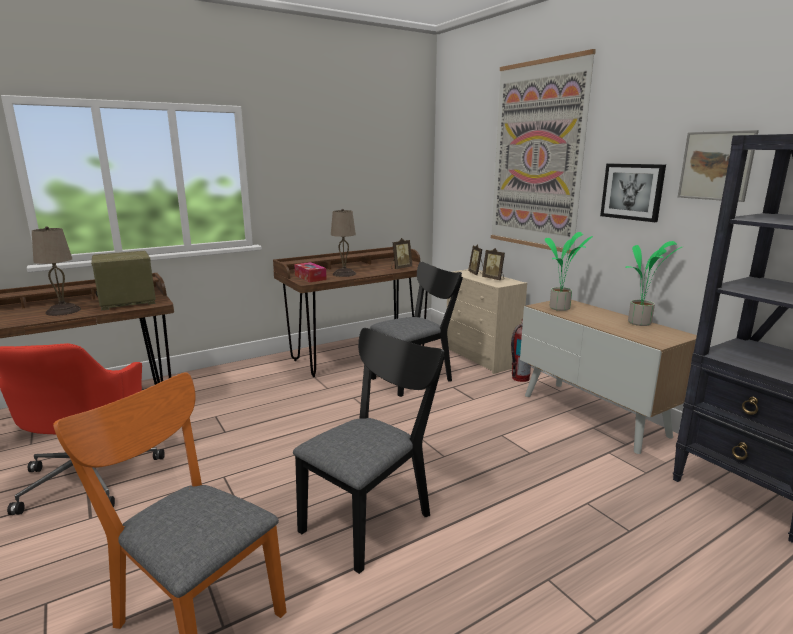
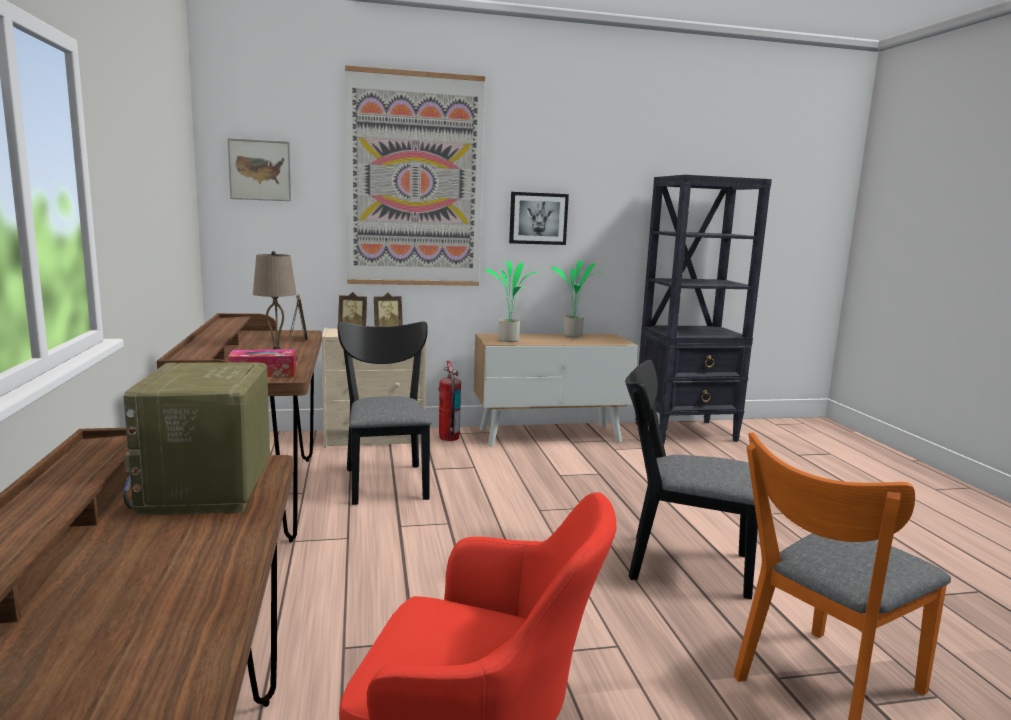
camera: 70 degrees left, 5 degrees down
(63, 311) = (178, 553): beige table lamp -> none
(372, 517) = (678, 563): black chair -> black chair turned 45 degrees counterclockwise
(716, 166) = (607, 196): picture -> picture (260, 170)

